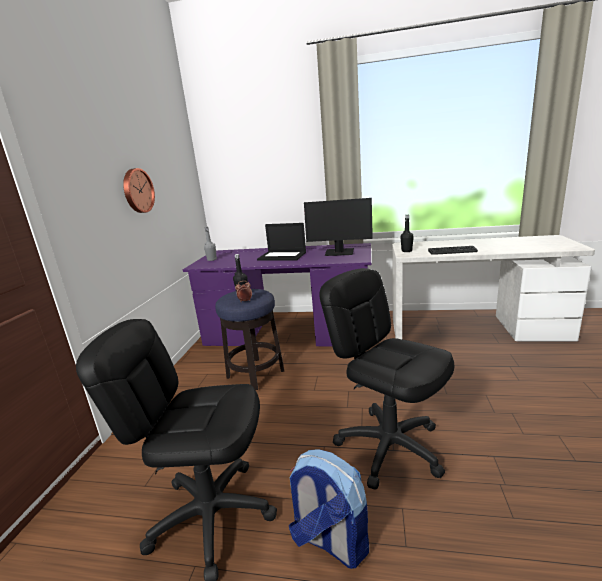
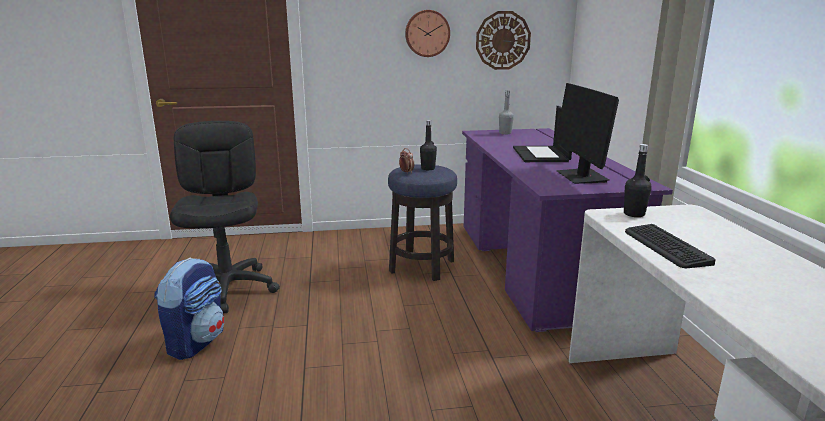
camera: 70 degrees right, 0 degrees up
(175, 191) = (503, 40): none -> wall clock
(389, 446) = (310, 364): black office chair -> none

